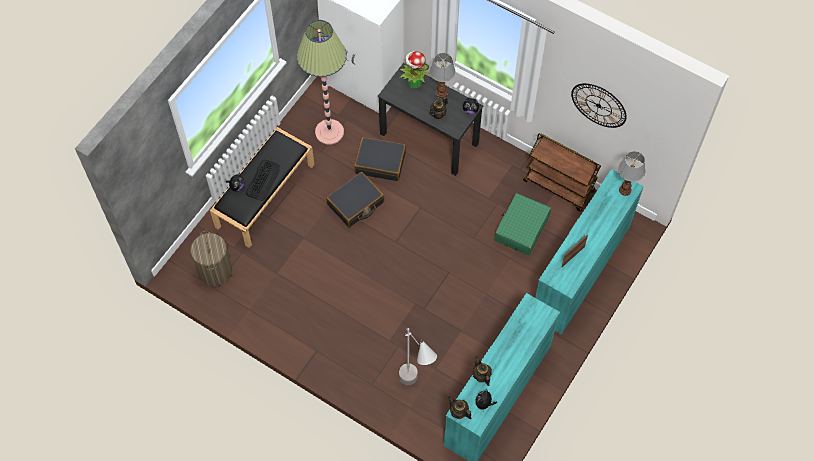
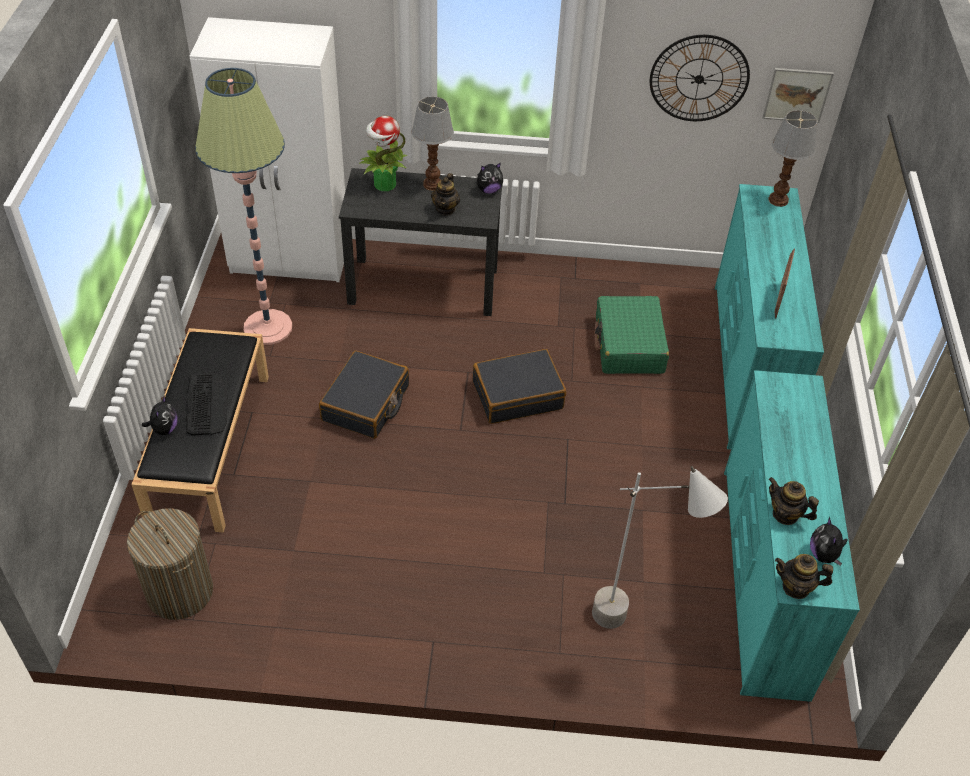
camera: 30 degrees left, 15 degrees down
(380, 163) = (371, 338): black suitcase -> black suitcase (517, 395)
(559, 186) = (641, 279): brown cart -> none
(653, 137) = (797, 95): none -> picture

